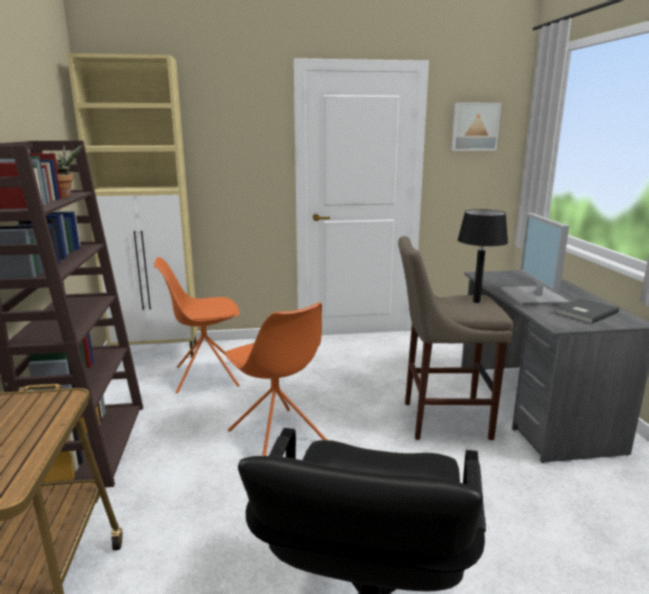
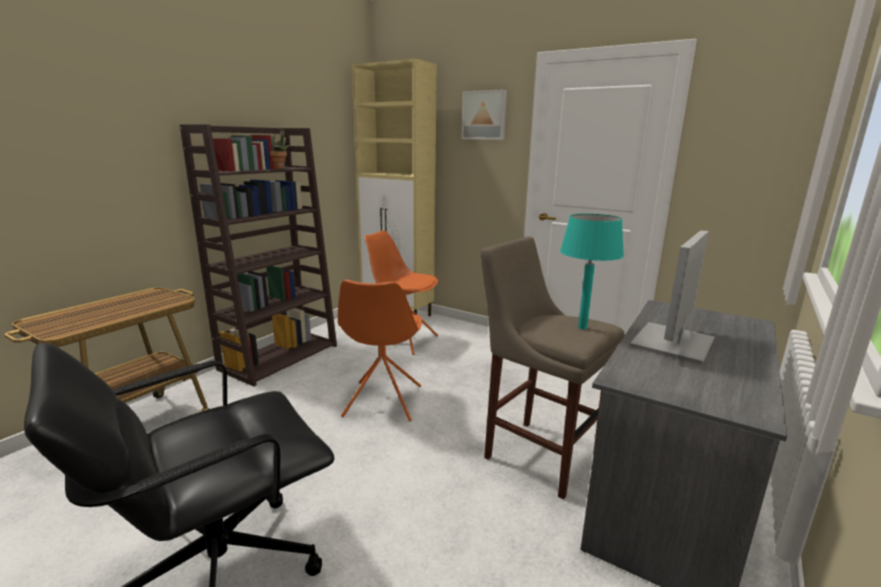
camera: 40 degrees right, 0 degrees up
(474, 126) = (758, 121): picture -> picture (484, 115)
(476, 301) = (583, 327): black table lamp -> turquoise table lamp
(584, 312) = (699, 379): grey book -> none

